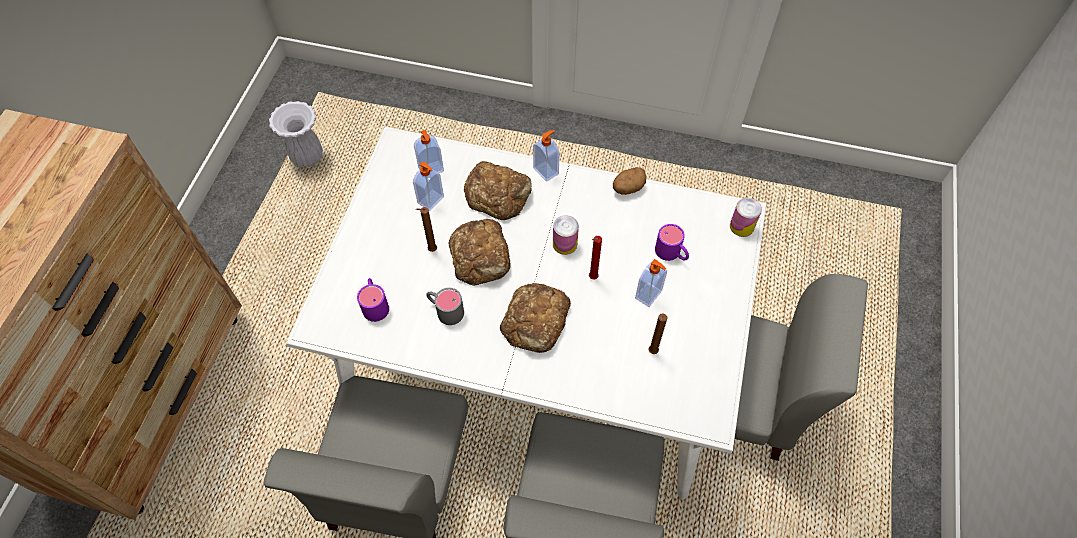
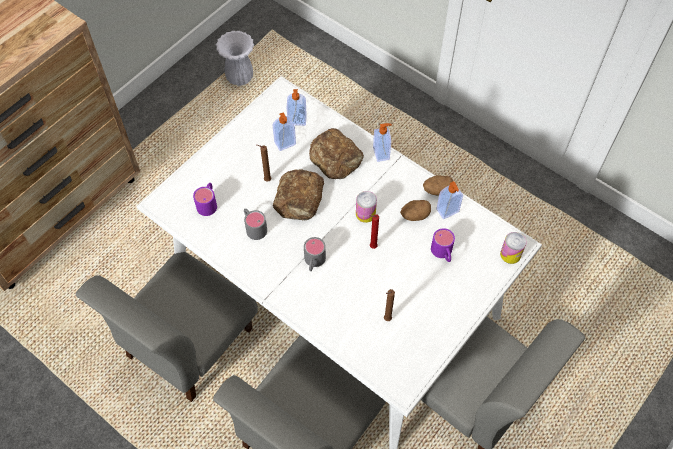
camera: 25 degrees right, 0 degrees up
(536, 322) = (313, 262): bread -> grey mug
(619, 224) = (414, 215): none -> potato
(649, 295) = (408, 277): soap dispenser -> soap dispenser (448, 211)

